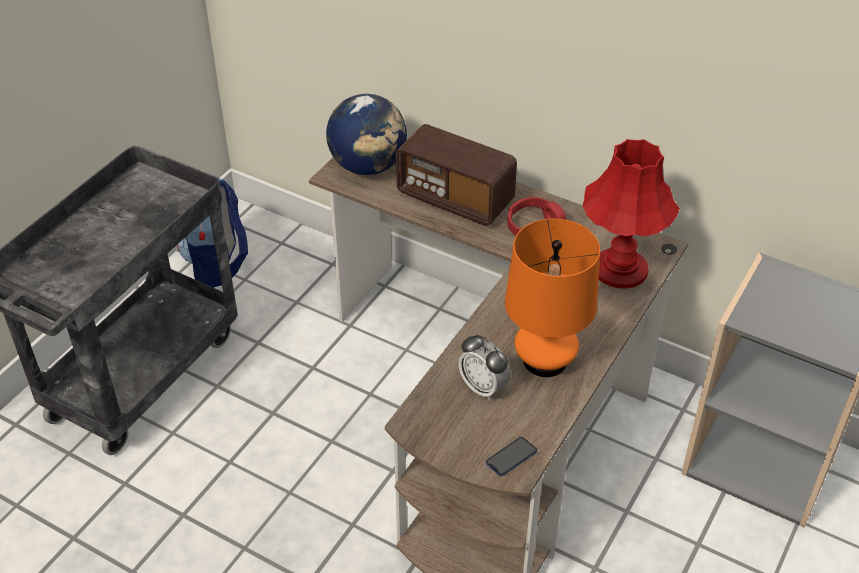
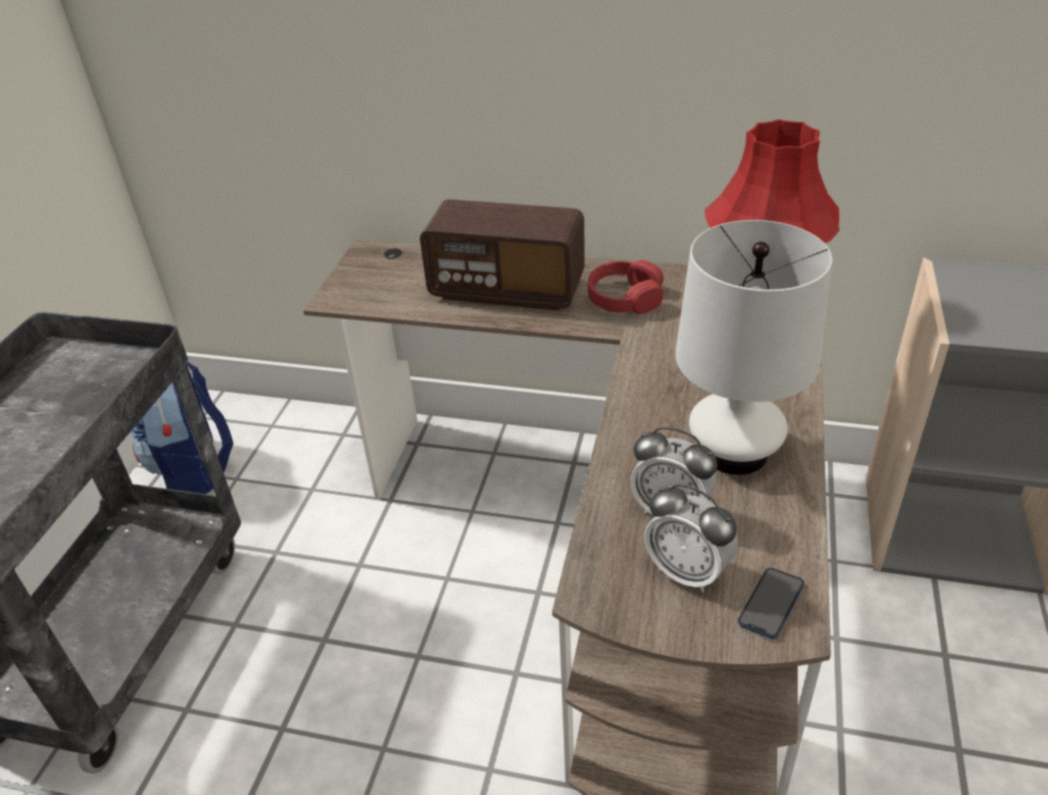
camera: 15 degrees left, 5 degrees down
(368, 166) = (378, 279): globe -> none
(473, 426) = (687, 572): none -> alarm clock
(544, 360) = (734, 452): orange table lamp -> white table lamp

